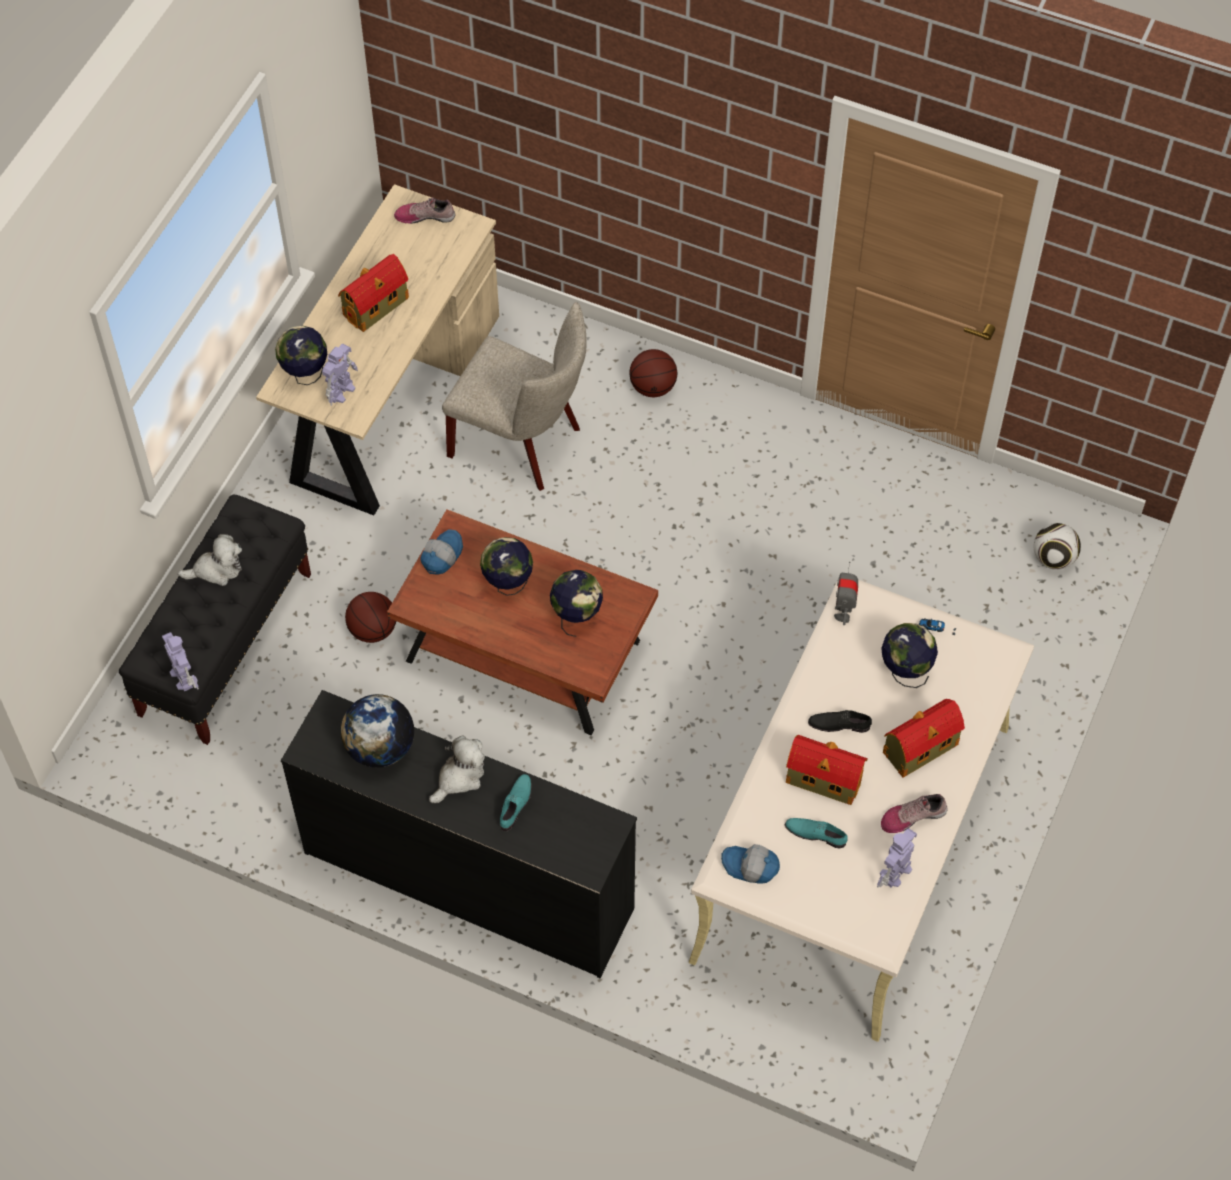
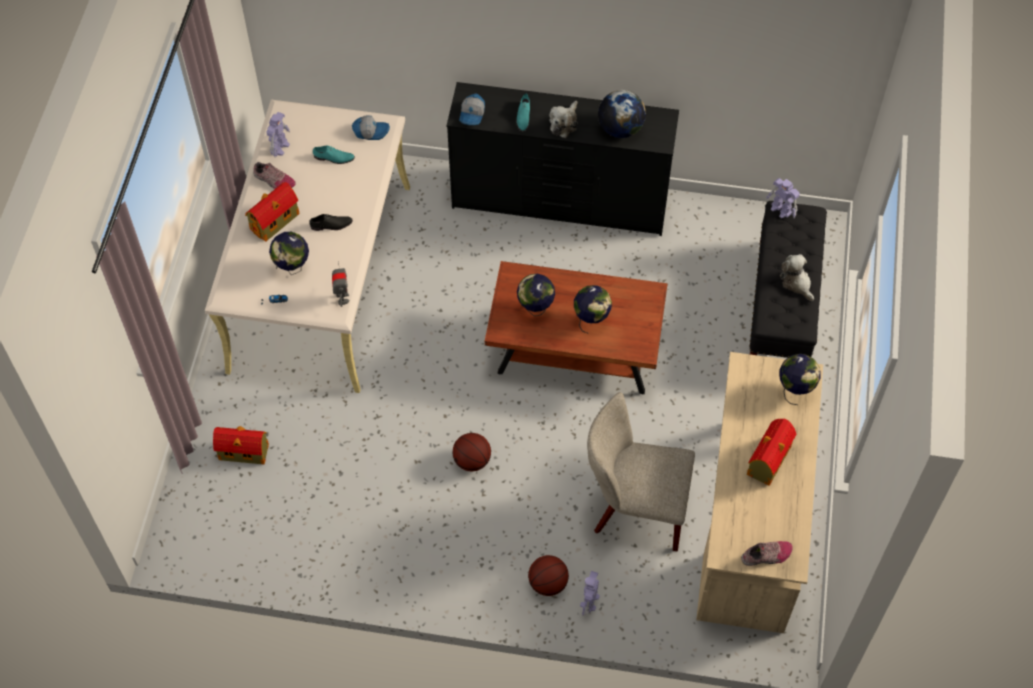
camera: 165 degrees right, 0 degrees up
(216, 569) = (796, 283): plush toy -> plush toy turned 90 degrees clockwise
(341, 390) = (762, 383): toy robot -> toy robot (589, 601)
(373, 630) = (686, 340): basketball -> basketball (472, 461)
(441, 555) = (646, 329): cap -> cap (472, 114)
(822, 779) = (336, 190): toy house -> toy house (245, 452)
(912, 816) = (273, 180): shoe -> shoe turned 60 degrees clockwise
(1053, 559) = (203, 509): football -> none

